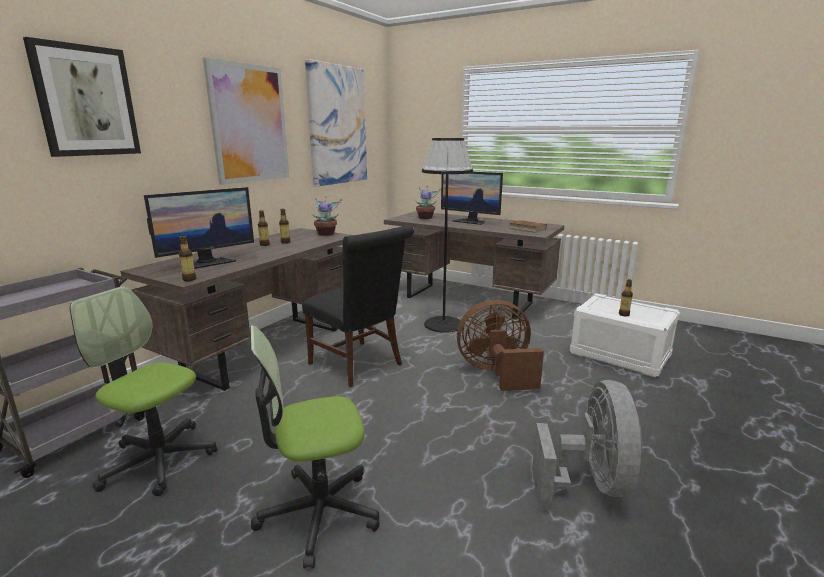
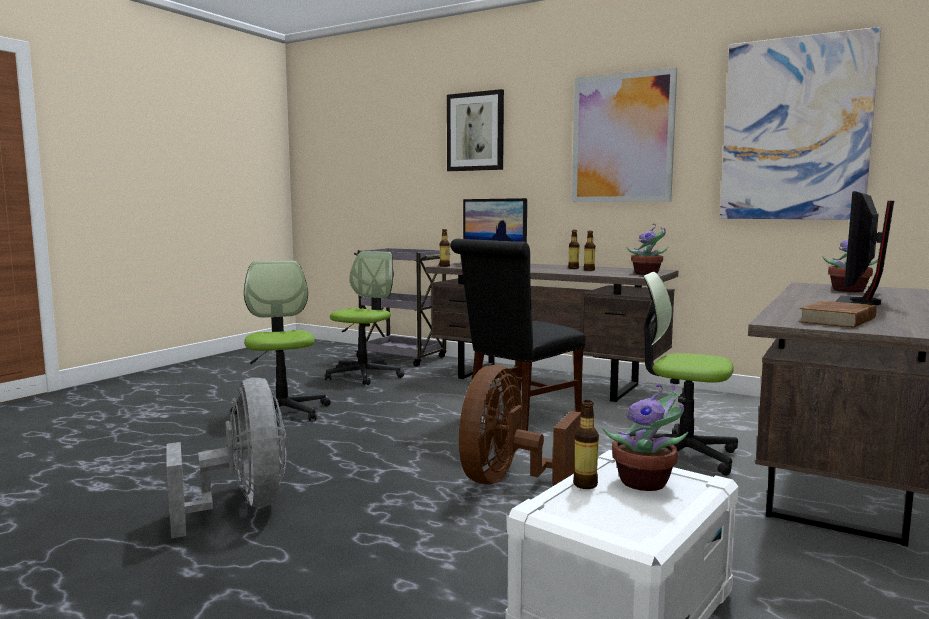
camera: 90 degrees right, 10 degrees down
(443, 324) = (681, 455): black floor lamp -> office chair
(496, 373) = (508, 481): brown fan -> brown fan turned 150 degrees counterclockwise
(589, 483) = (243, 507): grey fan -> grey fan turned 120 degrees counterclockwise
(610, 306) = (646, 483): none -> potted plant

